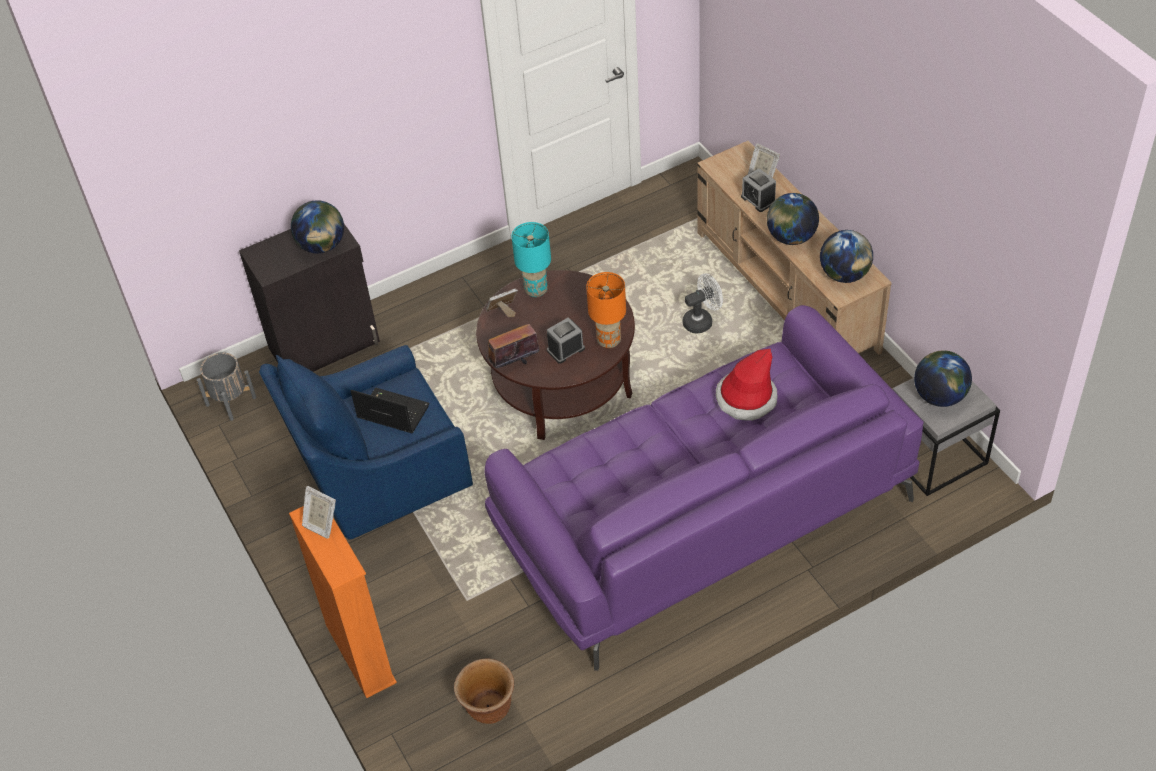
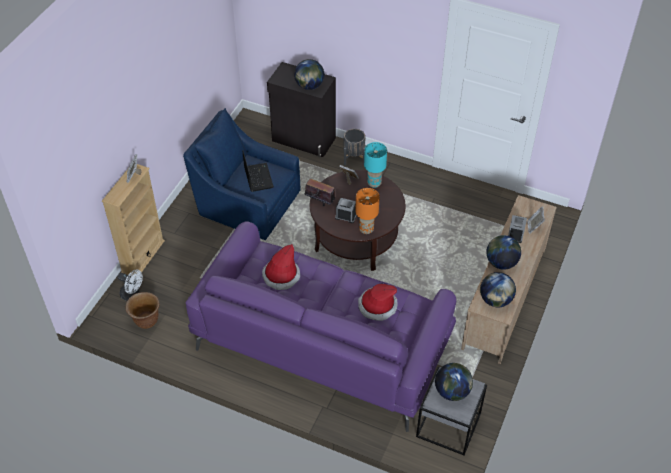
camera: 50 degrees right, 0 degrees up
(230, 401) = (244, 129): grey planter -> grey planter (353, 157)
(360, 654) = (143, 256): orange bookcase -> beige bookcase
(607, 474) = (281, 276): none -> hat
(702, 321) = (449, 272): white fan -> white fan (132, 294)

